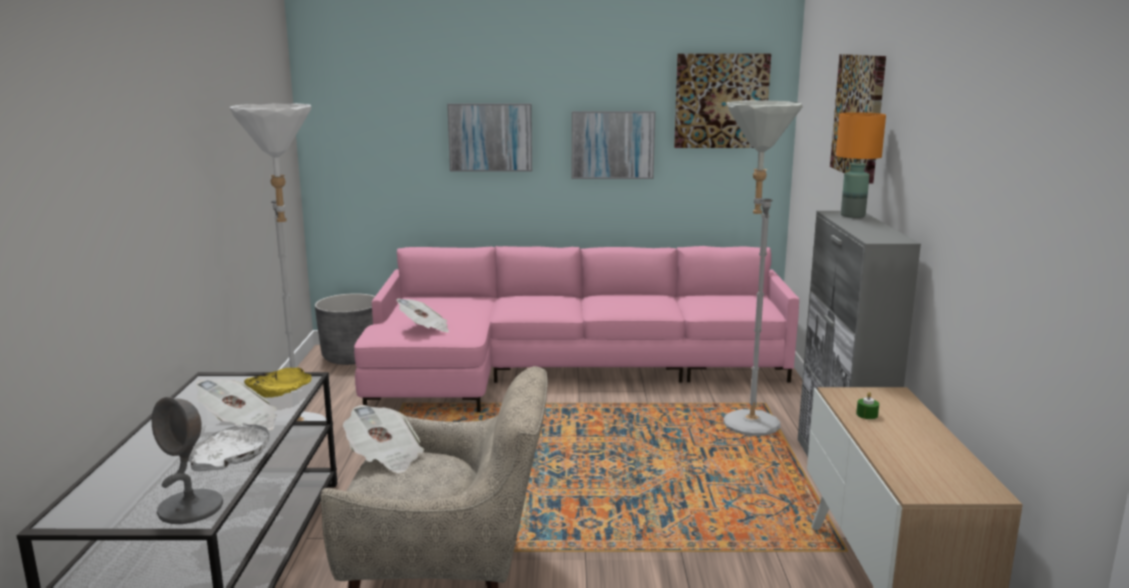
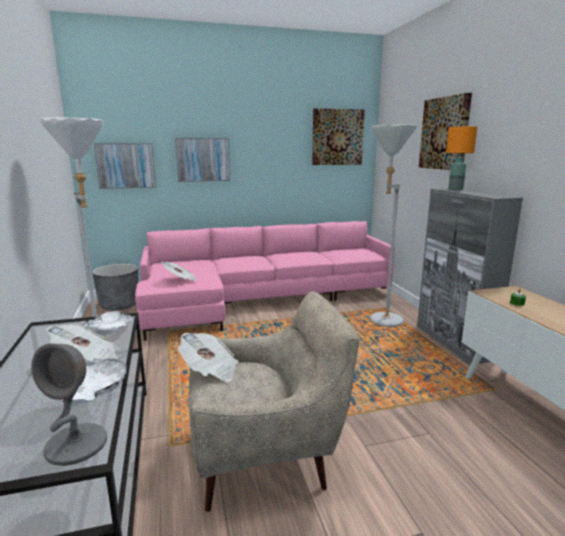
camera: 15 degrees left, 0 degrees up
(279, 392) = (108, 331): yellow bowl -> white bowl
(612, 144) = (277, 163): picture -> picture (126, 165)

